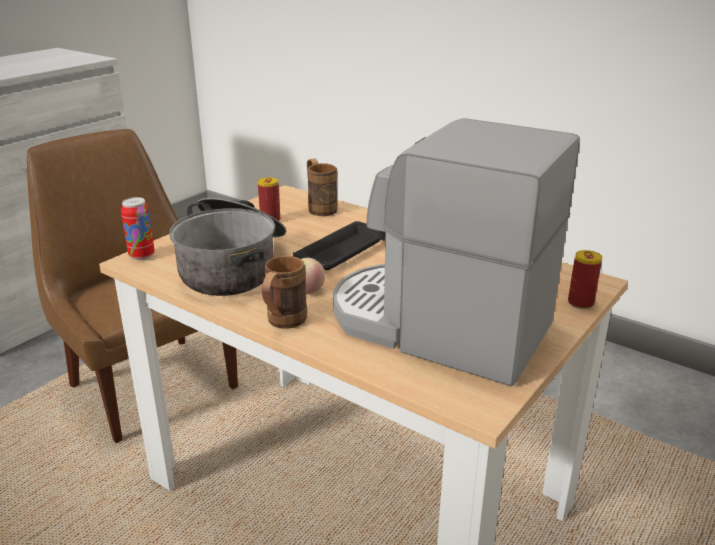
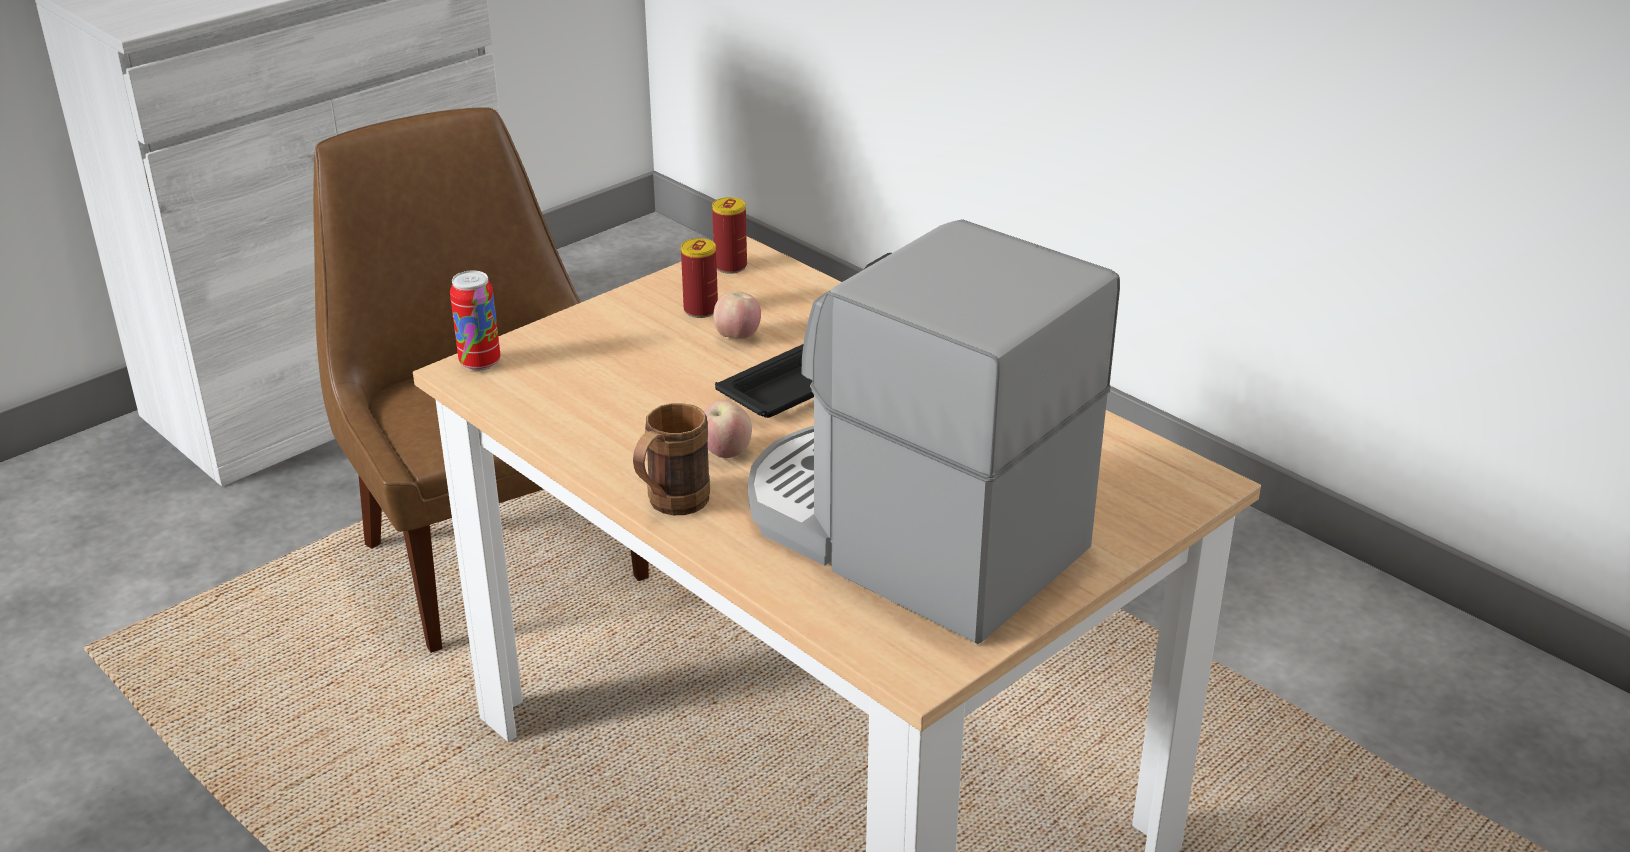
camera: 10 degrees right, 5 degrees up
(234, 266) = (620, 396): cooking pot -> none
(296, 232) = (737, 338): none -> apple
(320, 208) = (792, 291): brown mug -> none
(580, 303) = (1156, 518): can -> can (730, 266)

